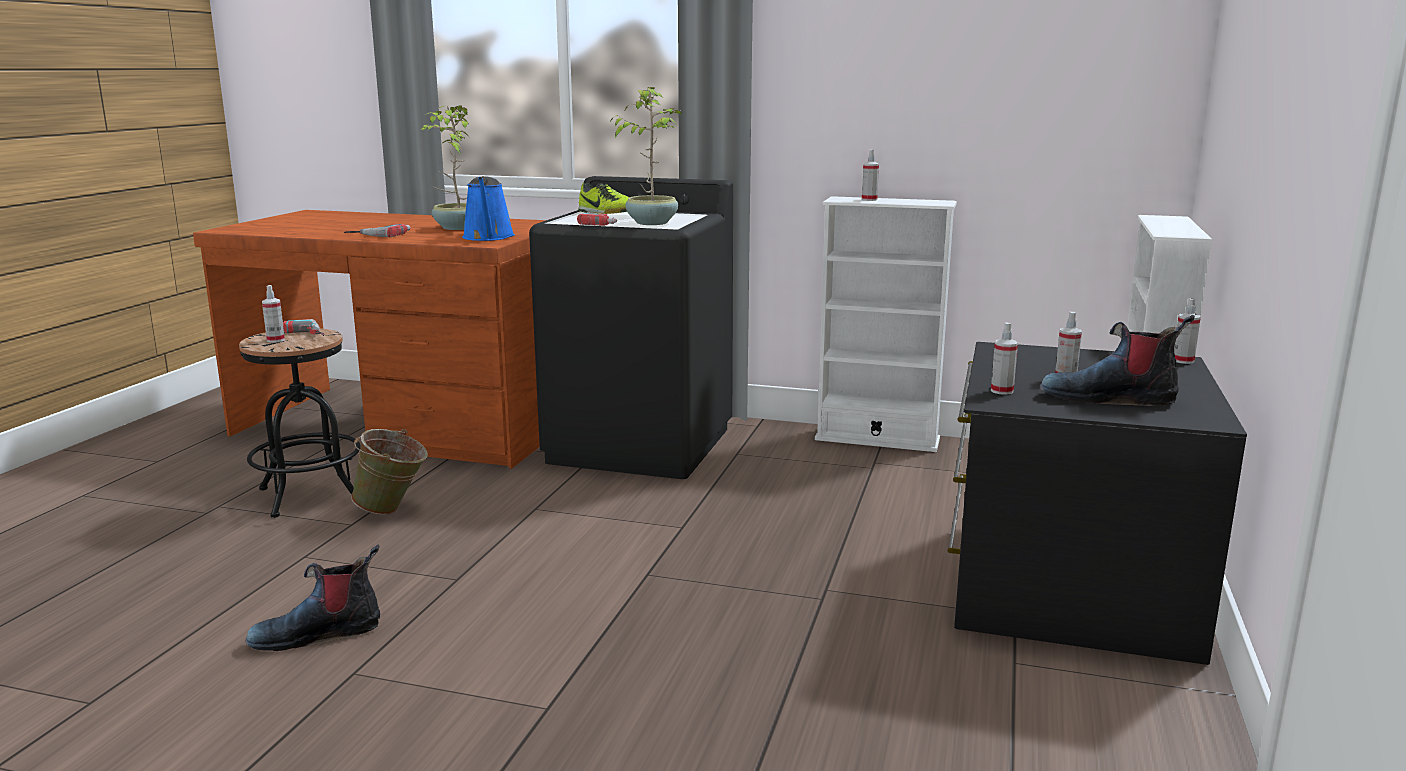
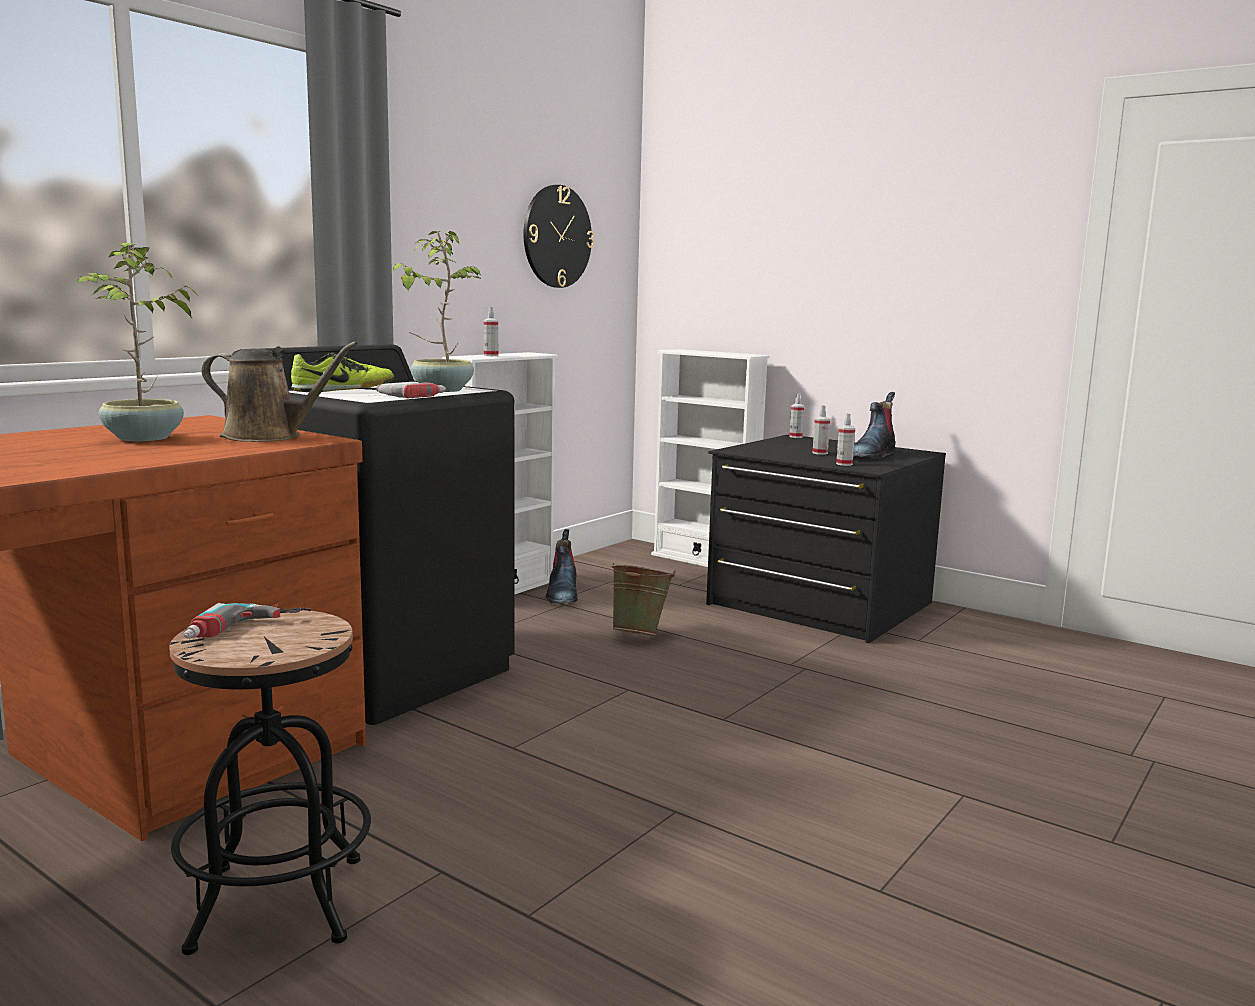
camera: 70 degrees left, 5 degrees down
(275, 340) = (254, 643): spray bottle -> none
(318, 634) = (777, 911): boot -> boot (562, 594)
(379, 234) = (108, 459): power drill -> none
(393, 510) = (423, 835): green bucket -> green bucket (639, 634)
(488, 237) = (269, 436): blue watering can -> brown watering can
(1028, 69) = (557, 236): none -> wall clock

